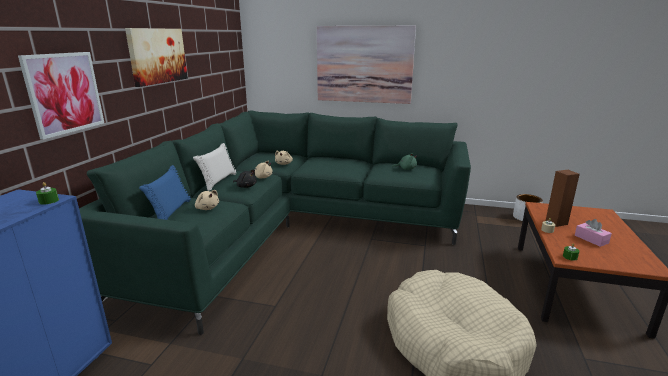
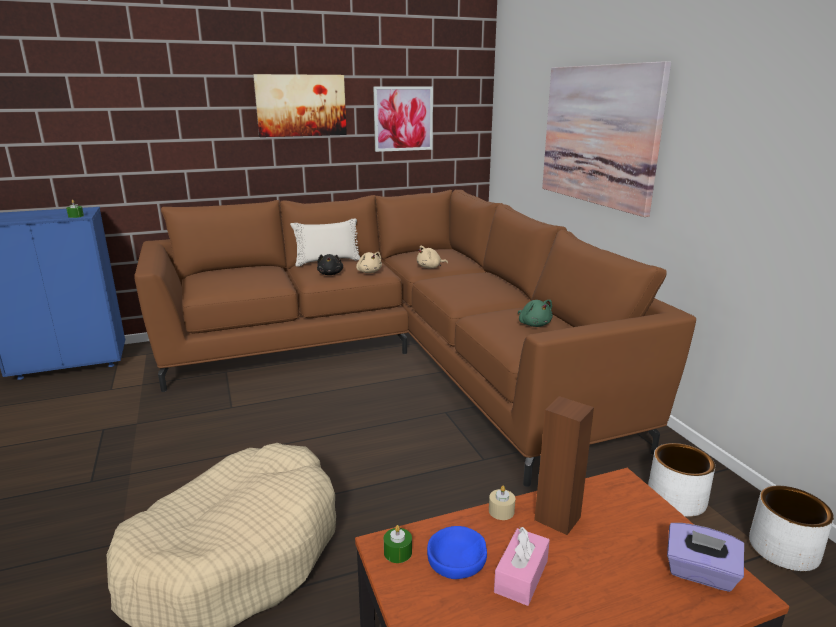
camera: 55 degrees right, 0 degrees up
(64, 93) = (165, 134): picture -> picture (403, 119)
(170, 212) = (229, 271): blue pillow -> none
(207, 208) = (252, 278): beige plush toy -> none
(294, 230) = (401, 359): green sofa -> brown sofa
(487, 221) = (676, 500): none -> white planter
(578, 247) = (457, 559): none -> blue bowl
(595, 214) = (700, 573): none -> purple tissue box

